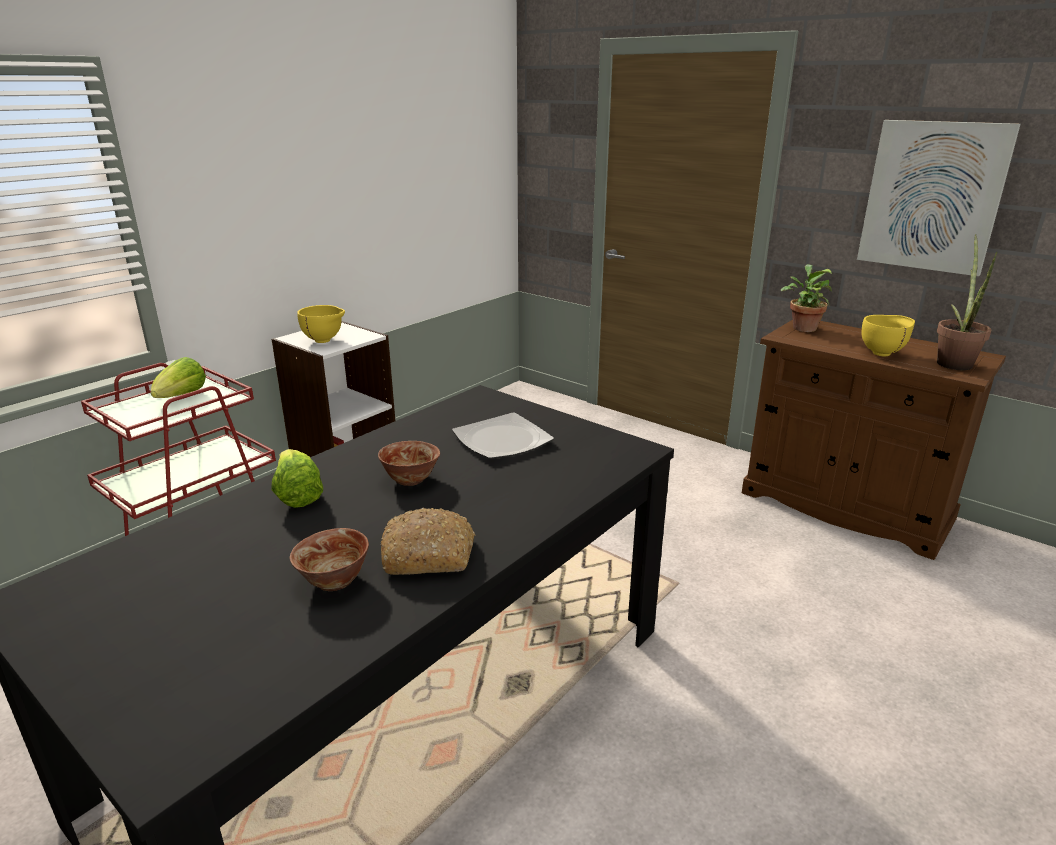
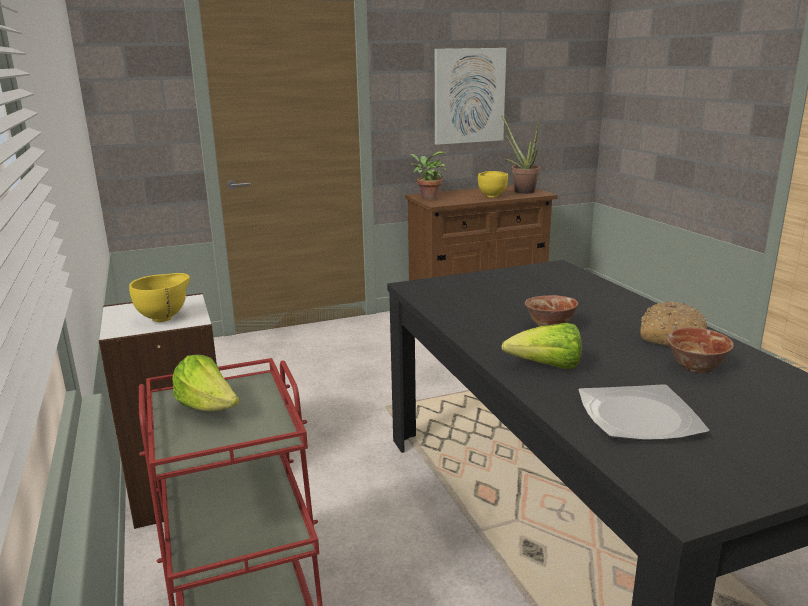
camera: 60 degrees left, 5 degrees down
(501, 440) = (506, 293): plate -> plate (638, 417)

